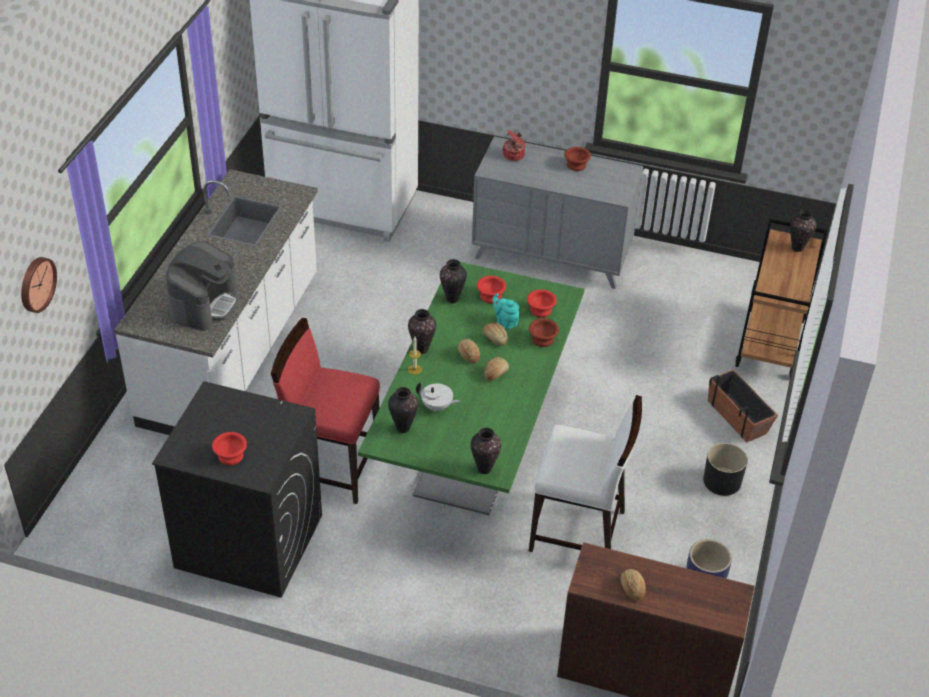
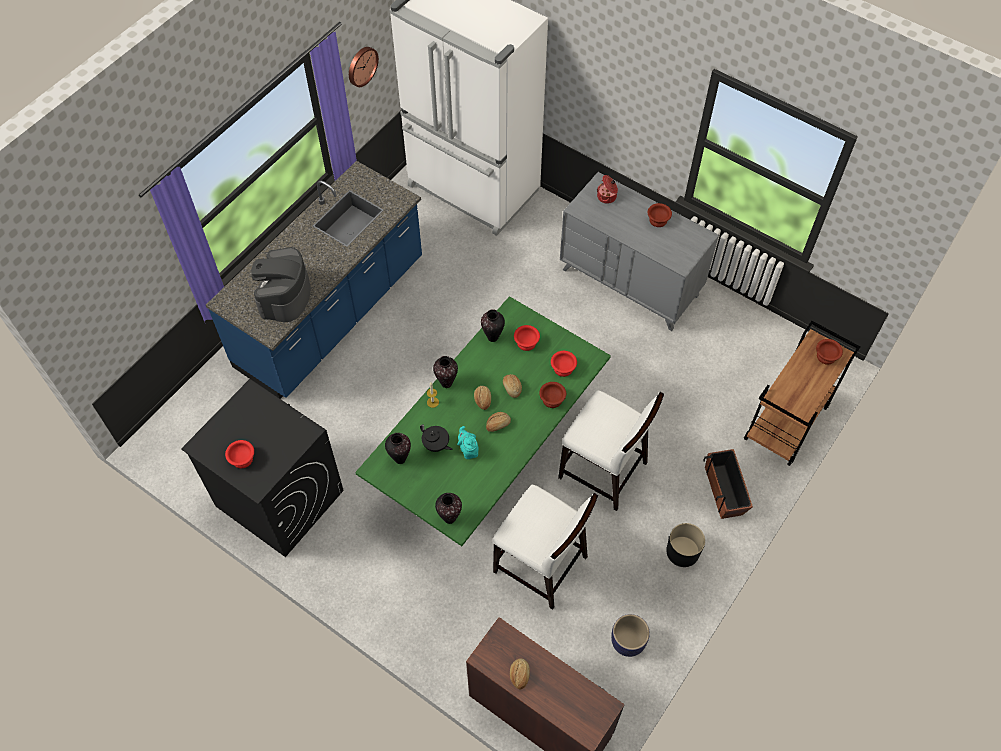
camera: 20 degrees right, 15 degrees up
(36, 284) = (123, 275): wall clock -> wall clock (361, 66)
(204, 303) = (284, 296): coffee machine -> coffee machine turned 150 degrees clockwise
(233, 351) = (331, 314): white counter -> blue counter
(330, 466) = (367, 446): red chair -> none
(437, 407) = (436, 445): white teapot -> black teapot
(505, 322) = (528, 373): turquoise teapot -> turquoise teapot (468, 450)
(604, 429) = (603, 471): none -> white chair
(797, 248) = (827, 356): vase -> brown bowl

